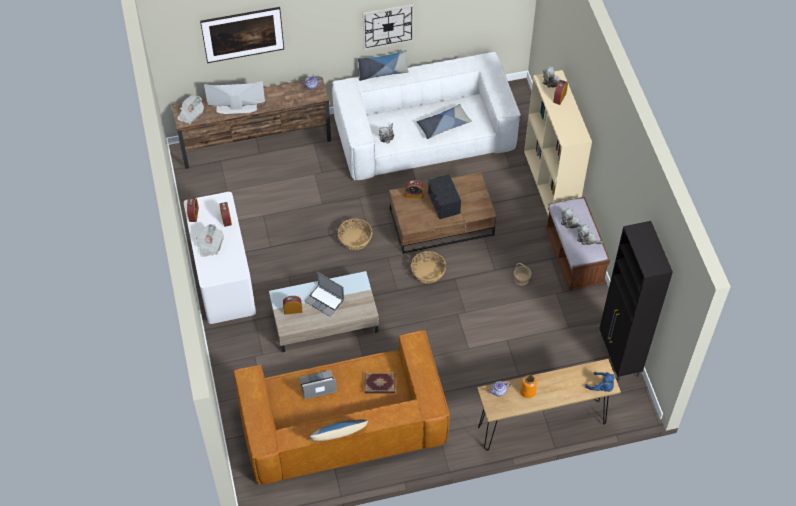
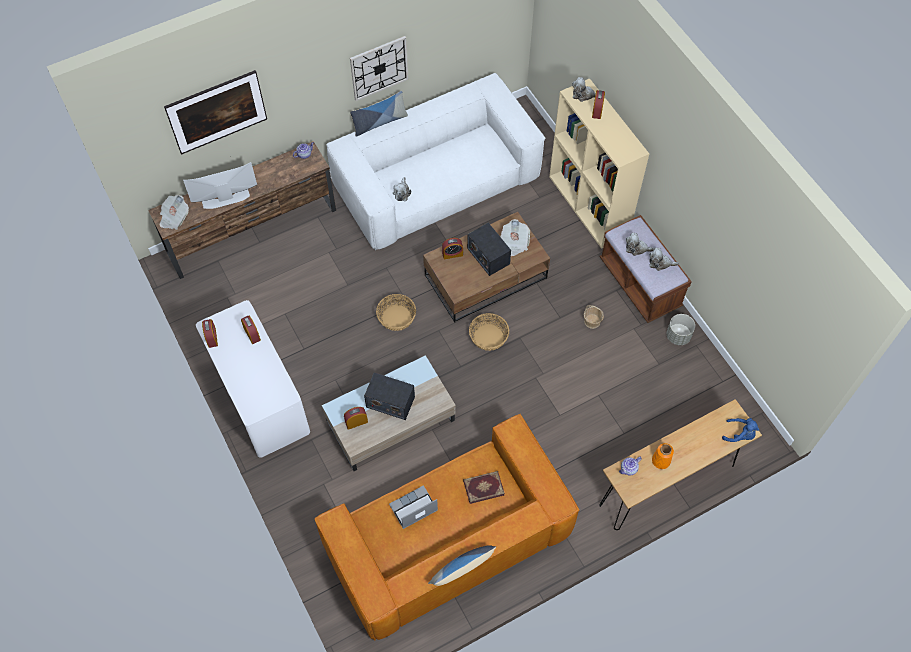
camera: 15 degrees left, 5 degrees up
(209, 245) = (242, 371): newspaper -> newspaper (514, 243)
(325, 301) = (390, 402): laptop -> radio
(443, 125) = (460, 167): pillow -> none
(593, 308) = (678, 336): none -> grey planter
(619, 357) = (723, 385): black cabinet -> none

